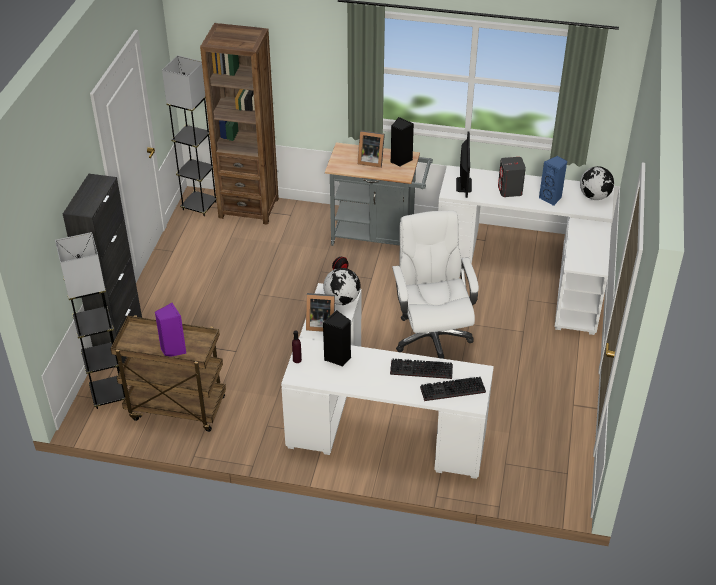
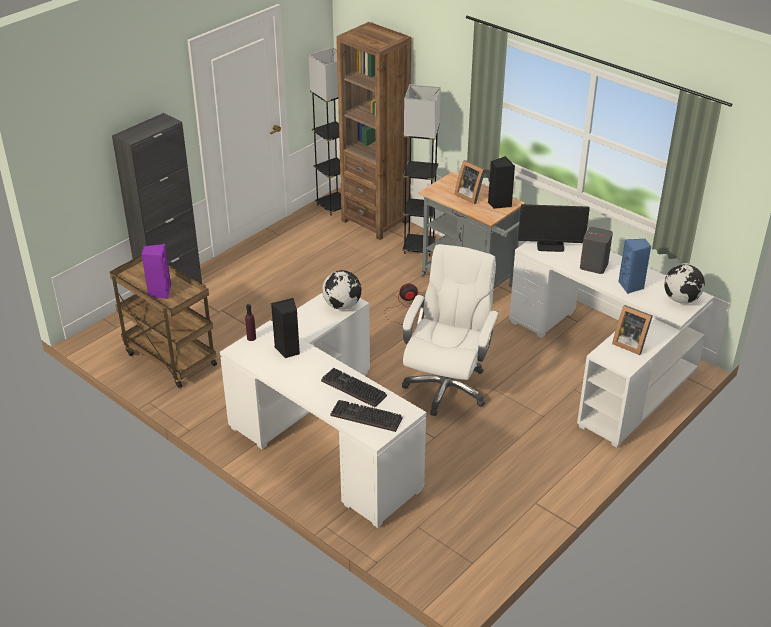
camera: 30 degrees right, 5 degrees down
(109, 394) = (128, 327): grey floor lamp -> grey floor lamp (419, 248)
(320, 324) = (303, 318): picture frame -> picture frame (629, 343)
(463, 185) = (550, 246): monitor -> monitor turned 60 degrees clockwise

